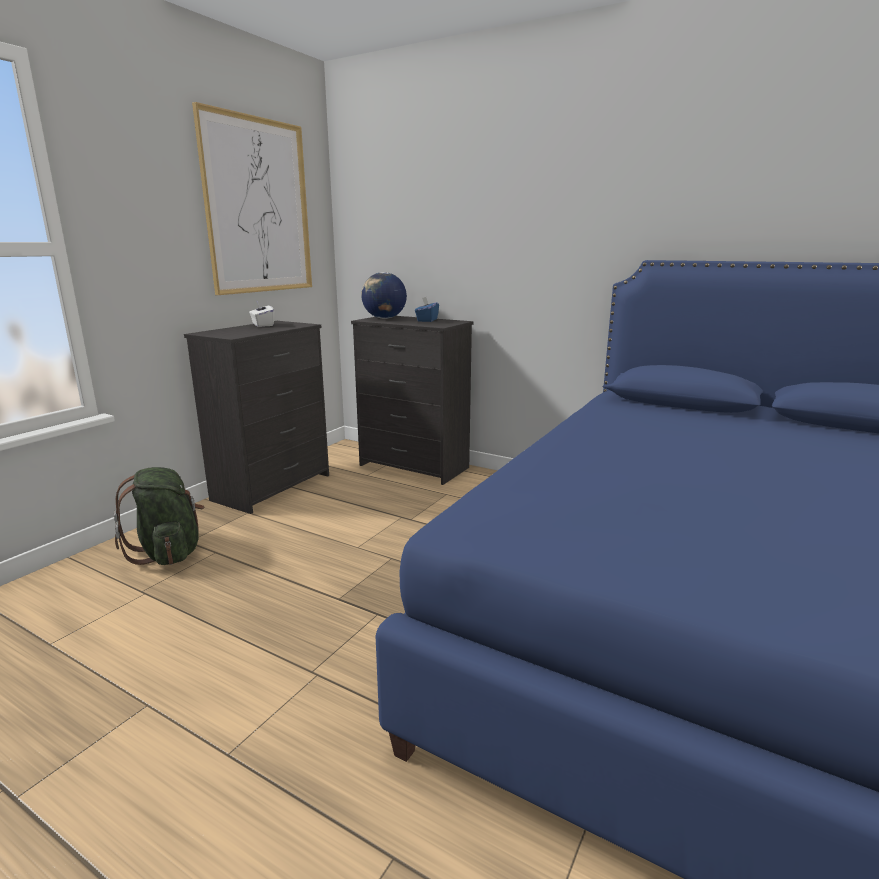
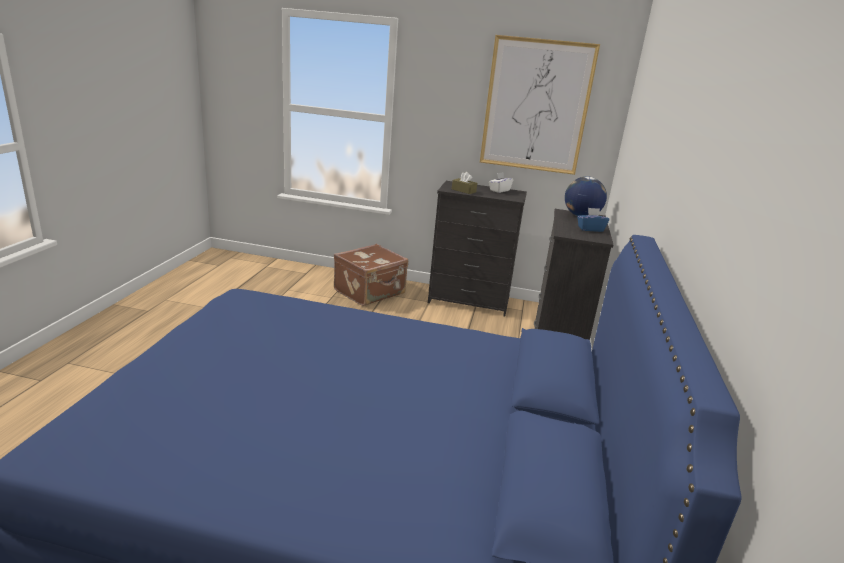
camera: 70 degrees right, 5 degrees up
(169, 553) = (370, 292): green backpack -> brown suitcase
(247, 333) = (463, 190): none -> brown tissue box

